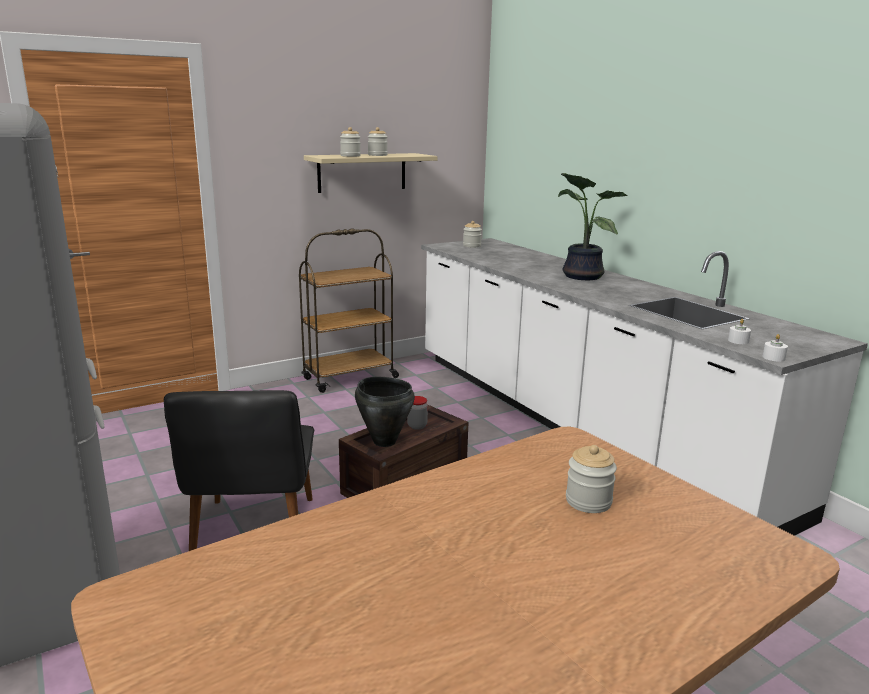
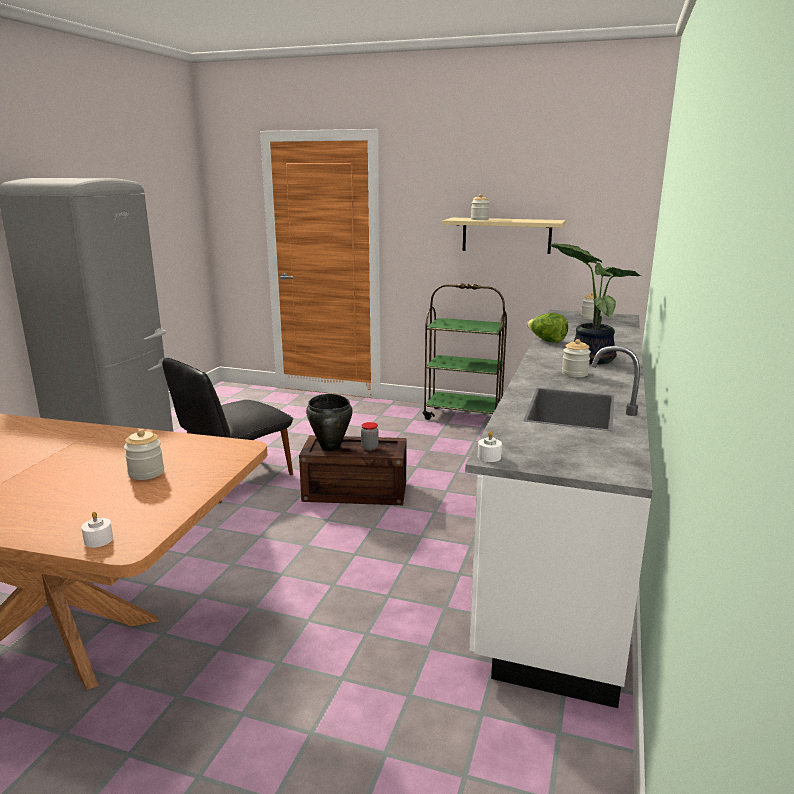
camera: 50 degrees right, 0 degrees up
(349, 378) = (464, 417): brown cart -> green cart
(377, 155) = (508, 220): jar -> jar (574, 373)
(512, 270) = (546, 341): none -> lettuce
(738, 341) = (514, 437): white candle -> white candle (98, 540)

